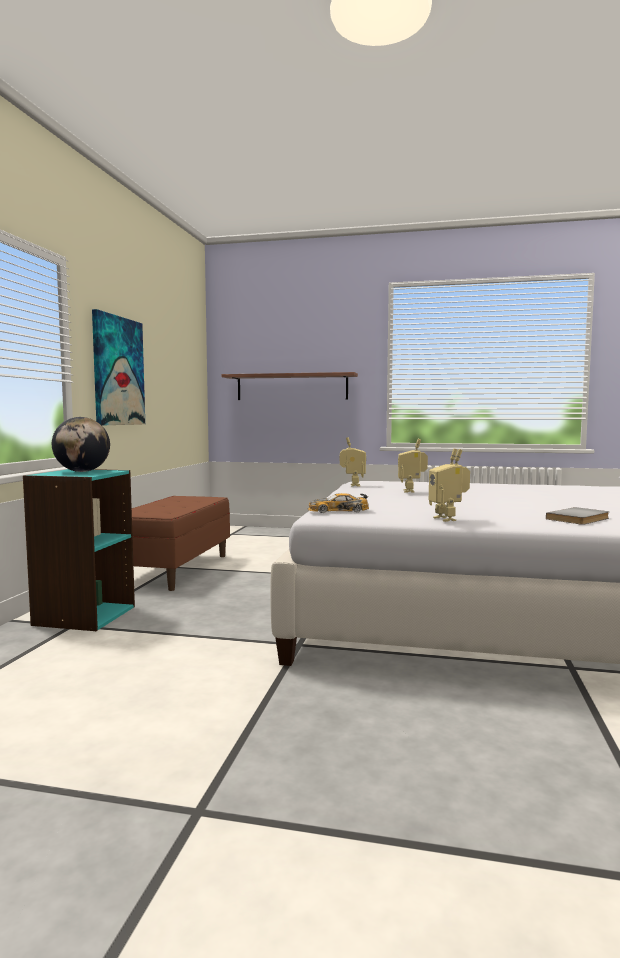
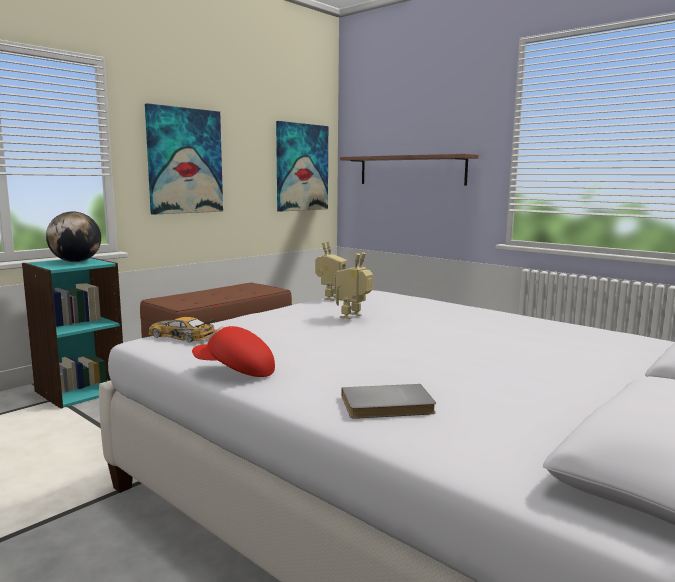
camera: 30 degrees right, 5 degrees up
(188, 383) = (302, 167): none -> picture
(448, 519) = (235, 371): toy robot -> red cap

